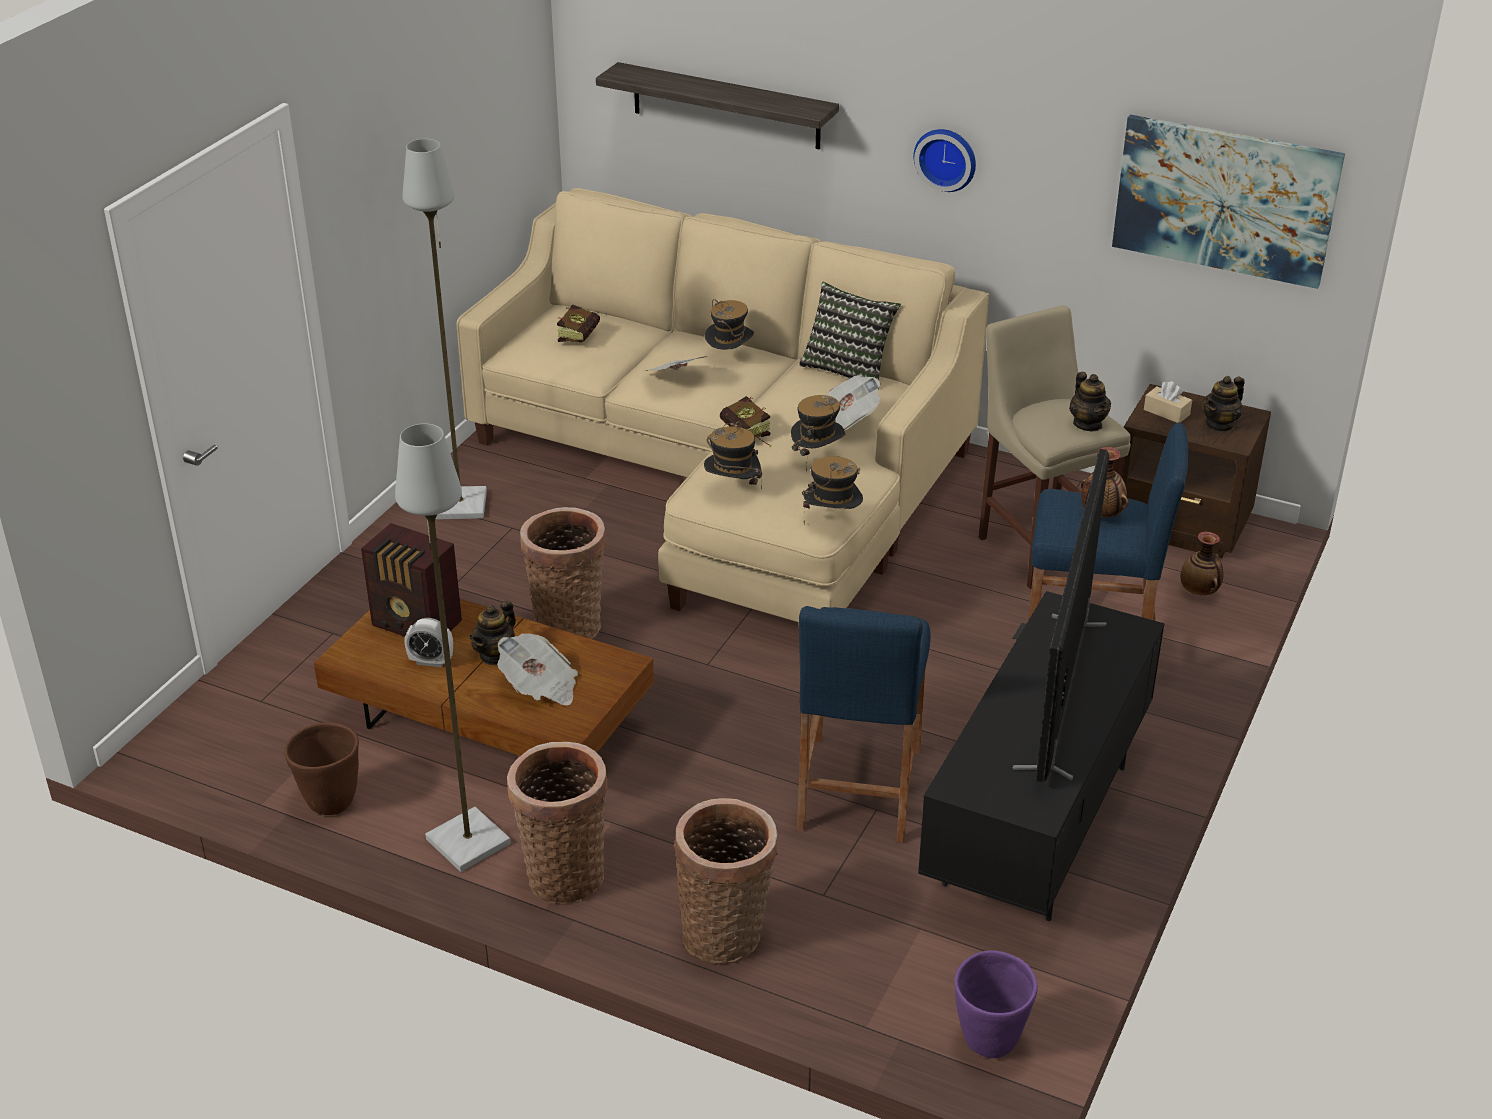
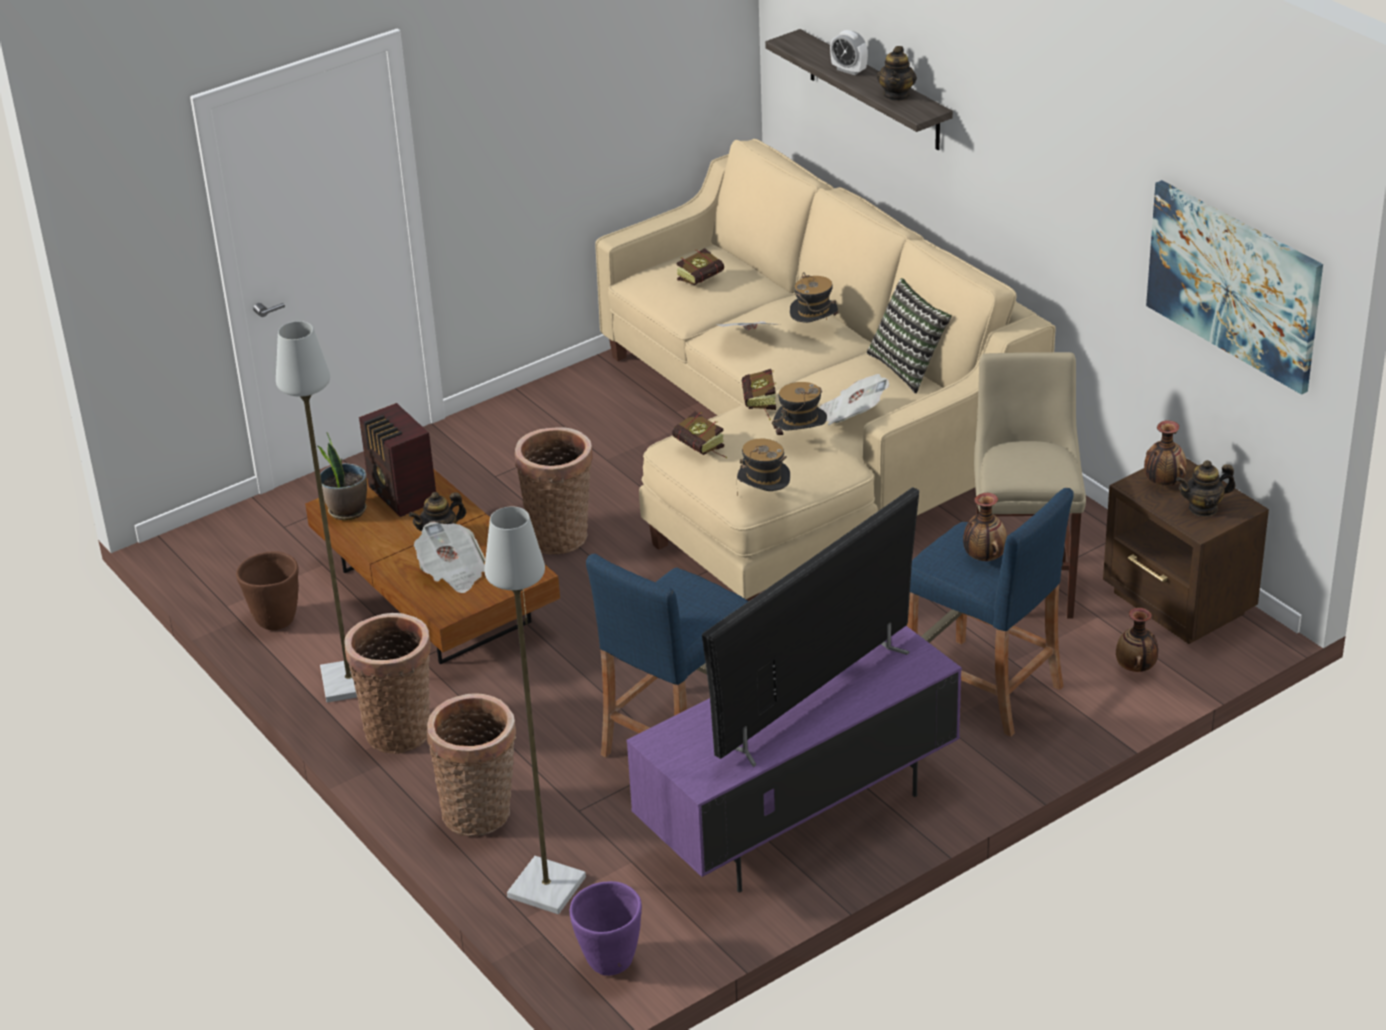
camera: 30 degrees right, 0 degrees up
(368, 657) = (346, 510): none -> potted plant
(431, 661) = (389, 528): alarm clock -> alarm clock (849, 70)
(461, 504) = (556, 408): grey floor lamp -> grey floor lamp (548, 887)
(732, 490) = (702, 450): hat -> book
(946, 158) = (1029, 184): wall clock -> none
(1037, 826) = (798, 817): black tv stand -> purple tv stand
(1088, 424) = (1046, 472): teapot -> teapot (897, 95)
(1166, 412) = (1163, 483): beige tissue box -> vase

